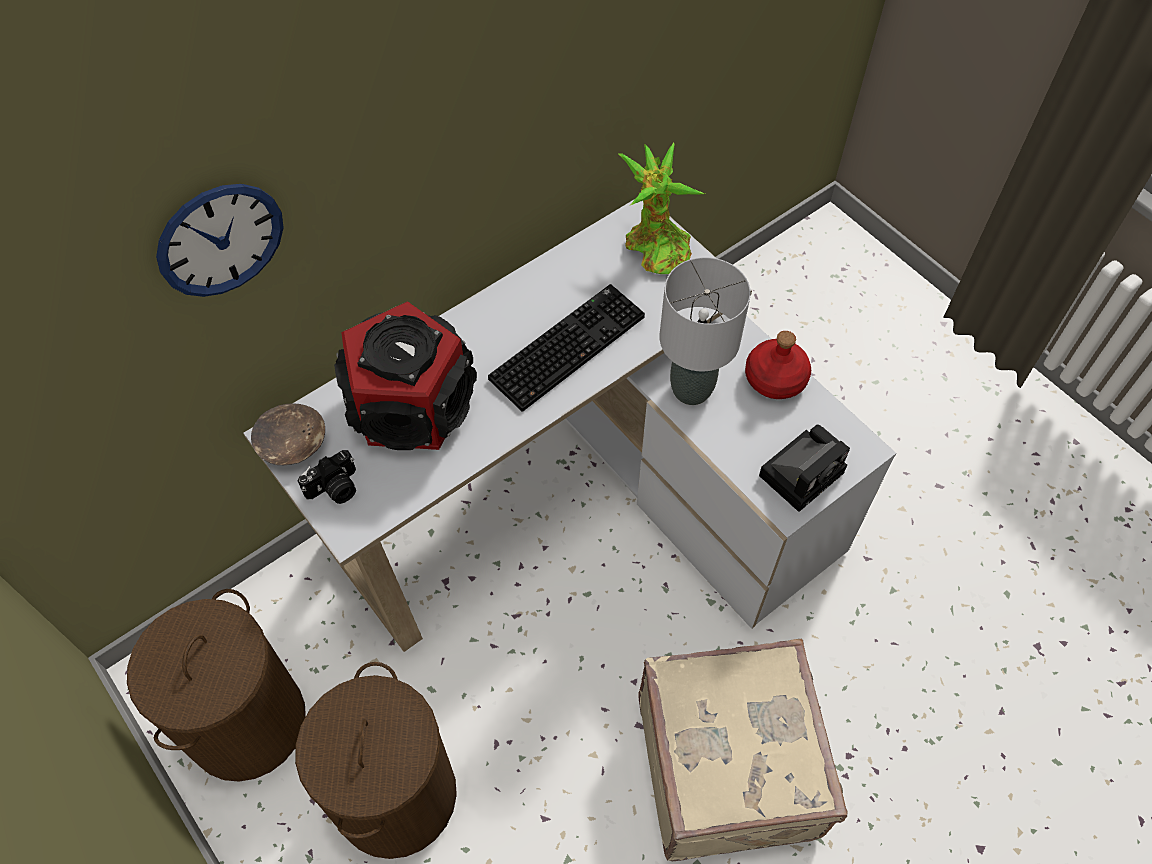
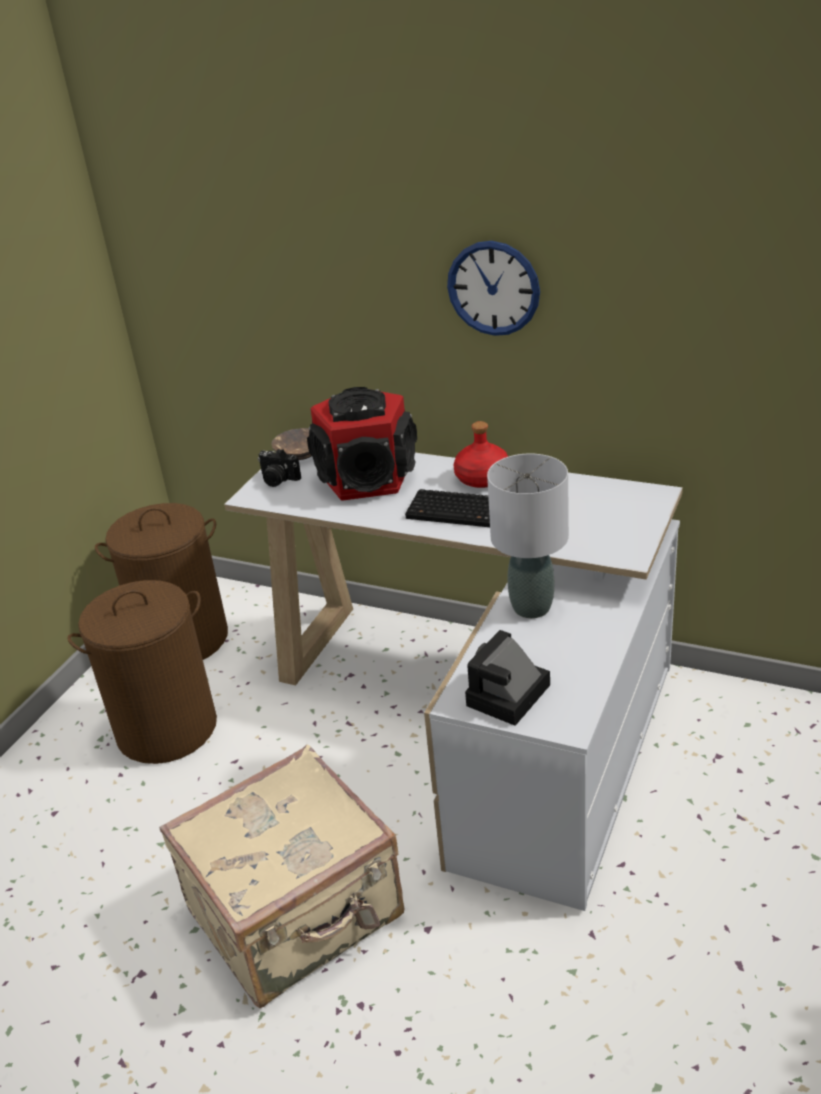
camera: 65 degrees right, 25 degrees down
(220, 240) = (309, 265): wall clock -> wall clock (493, 288)
(654, 247) = (630, 512): potted plant -> none
(775, 379) = (592, 646): red bottle -> red bottle (482, 478)
(803, 472) = (507, 698): camera -> camera turned 105 degrees clockwise

